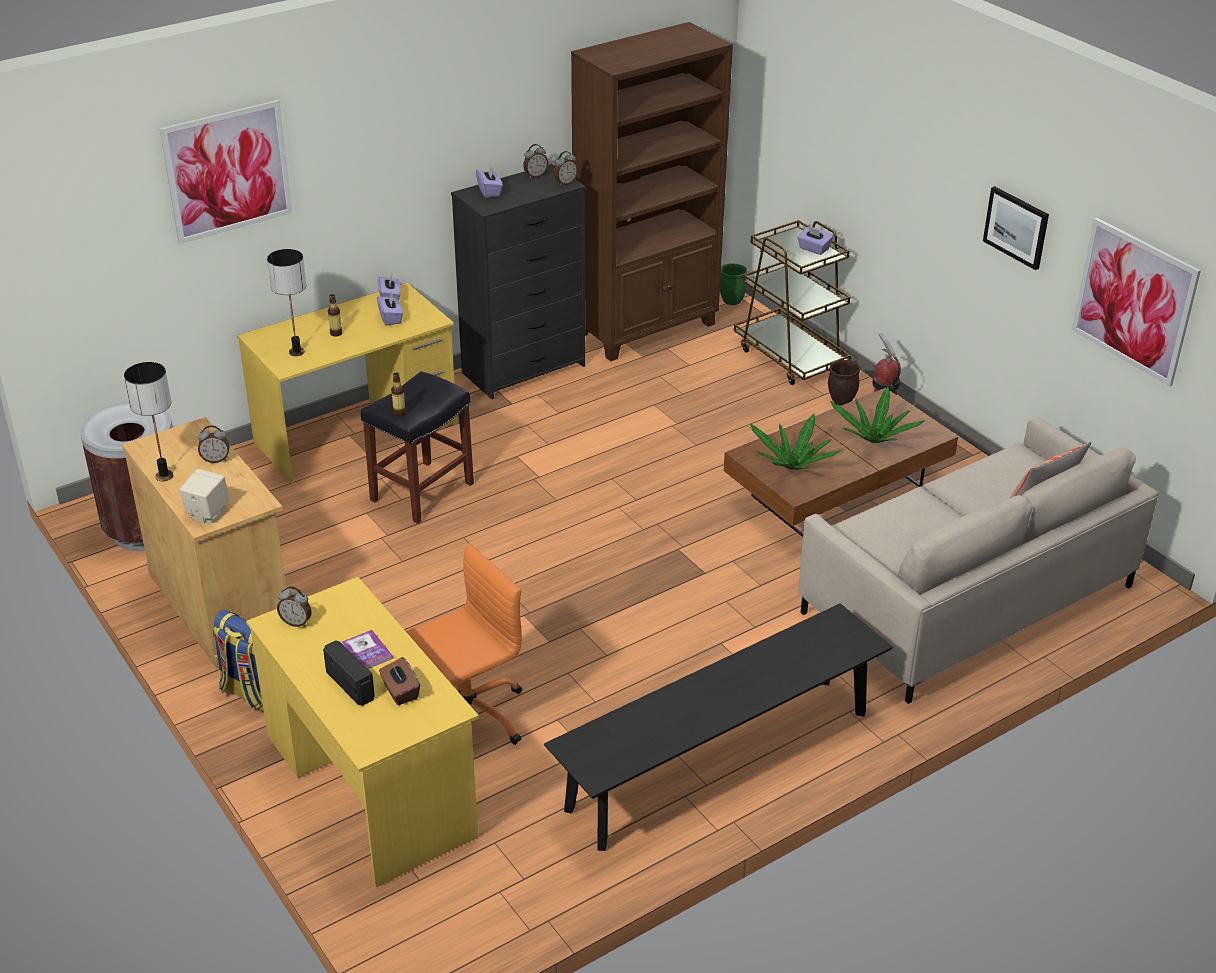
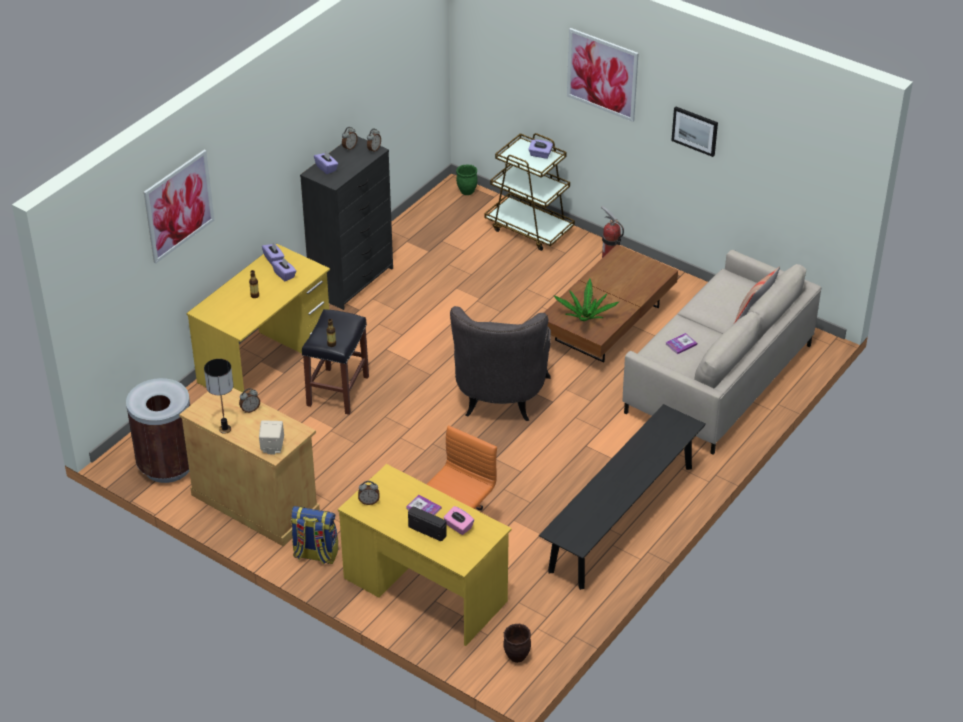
camera: 20 degrees left, 5 degrees up
(296, 352) = (237, 317): table lamp -> none
(400, 692) = (458, 527): brown tissue box -> pink tissue box
(632, 552) = (500, 399): none -> grey armchair
(647, 329) = (420, 228): brown bookcase -> none
(841, 400) = (579, 255): brown planter -> brown planter (516, 656)
(873, 439) = (627, 285): potted plant -> none
(904, 526) = (681, 344): none -> book
(1134, 301) = (784, 171): picture -> picture (602, 74)

